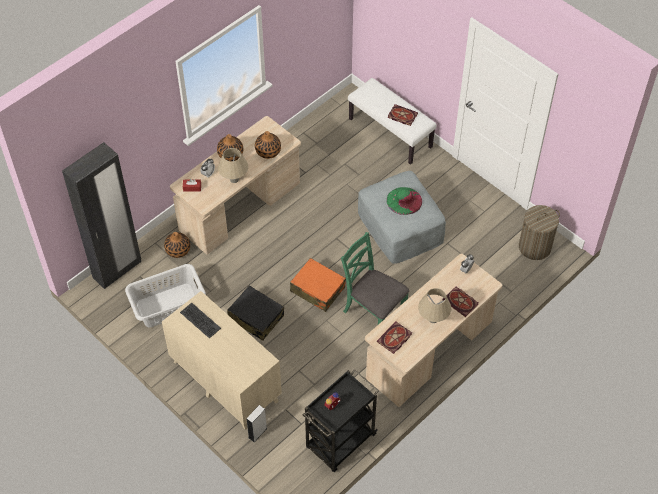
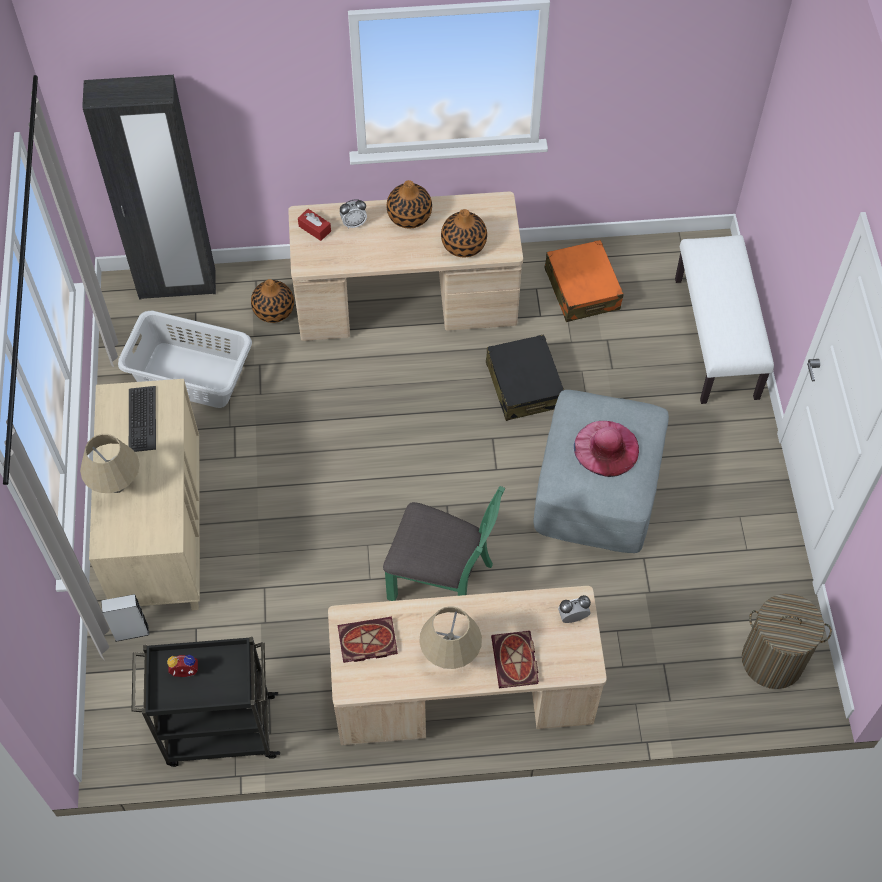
camera: 40 degrees right, 5 degrees up
(234, 179) = (379, 254): beige table lamp -> beige table lamp (116, 485)
(256, 317) = (281, 472): black suitcase -> black suitcase (524, 385)
(317, 289) = (397, 493): orange suitcase -> orange suitcase (582, 289)
(373, 311) = (442, 580): green chair -> green chair turned 120 degrees clockwise
(401, 116) = (728, 319): book -> none
(404, 200) = (606, 448): green hat -> pink hat

